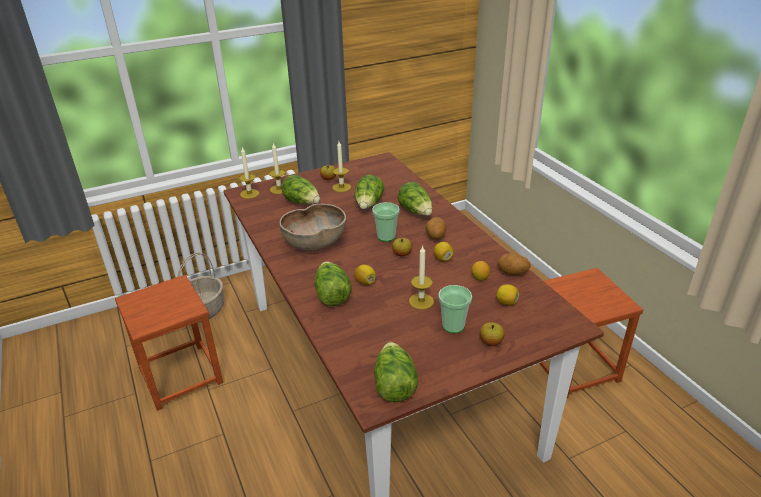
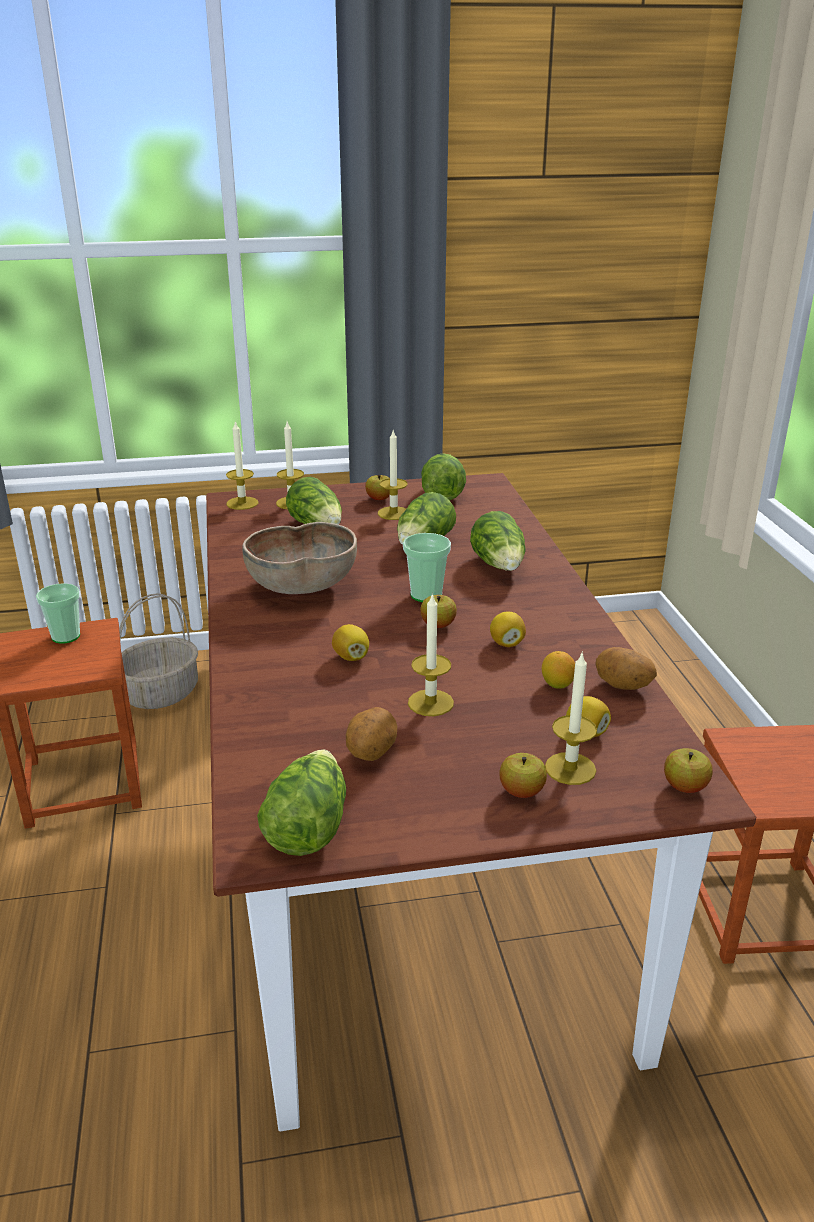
camera: 15 degrees right, 5 degrees down
(331, 294) = (284, 666): lettuce -> lettuce (442, 493)
(435, 237) = (511, 608): potato -> potato (371, 753)
(453, 326) = (466, 752): cup -> cup (66, 636)
(508, 324) = (570, 768): none -> candle
(566, 323) = (685, 787): none -> apple

